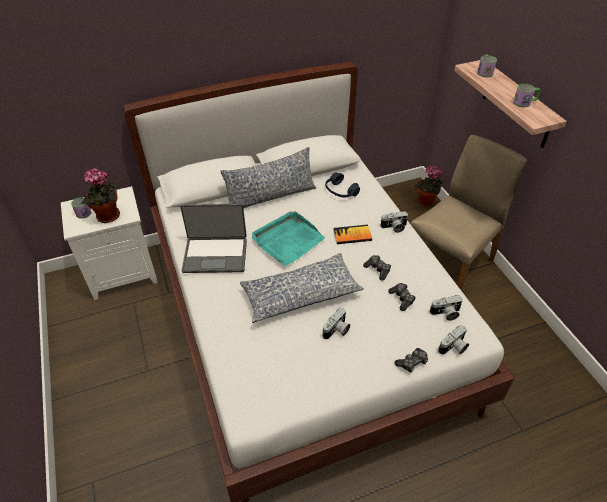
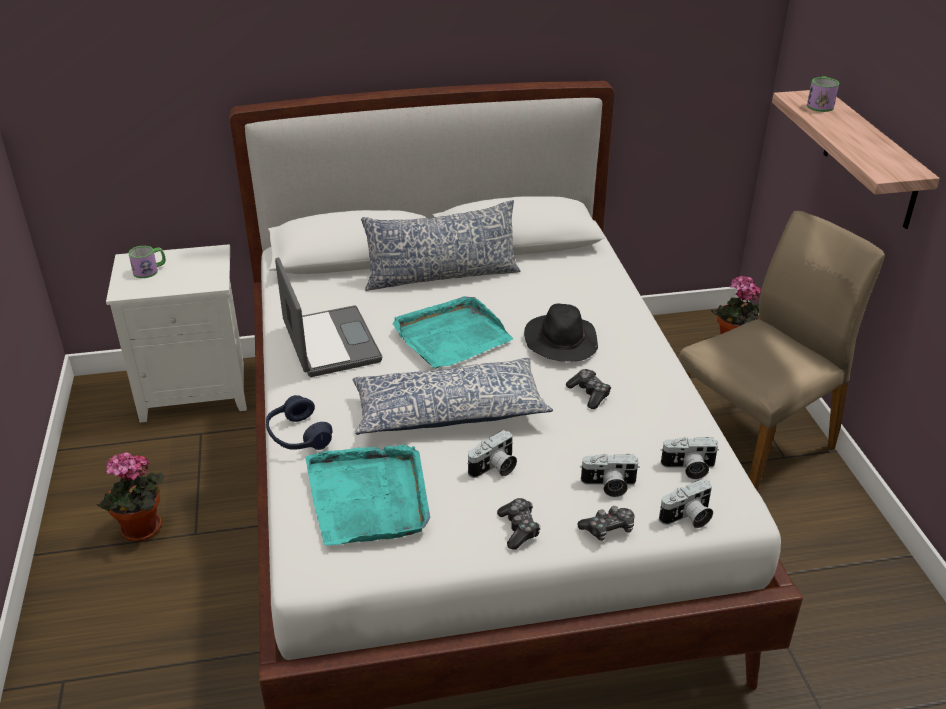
camera: 10 degrees right, 10 degrees down
(108, 217) = (181, 281): potted plant -> potted plant (141, 531)
(215, 254) = (329, 343): laptop -> laptop turned 120 degrees counterclockwise
(269, 364) = (369, 497): none -> turquoise tray
(340, 191) = (559, 280): blue headphones -> blue headphones (298, 436)
(352, 235) = (560, 342): book -> black hat
(394, 227) = (635, 339): camera -> camera (608, 486)
(401, 299) = (618, 438): game controller -> game controller (519, 529)
(525, 102) = (874, 148): mug -> none

